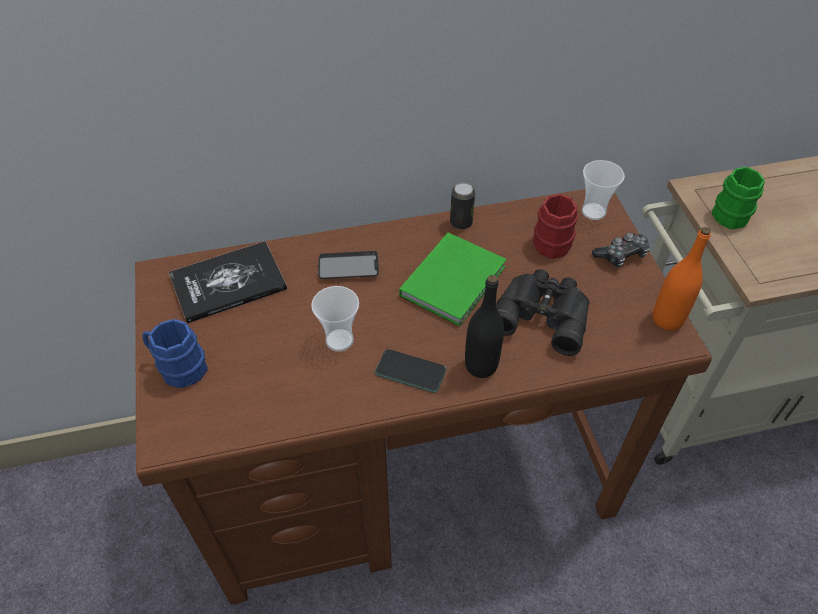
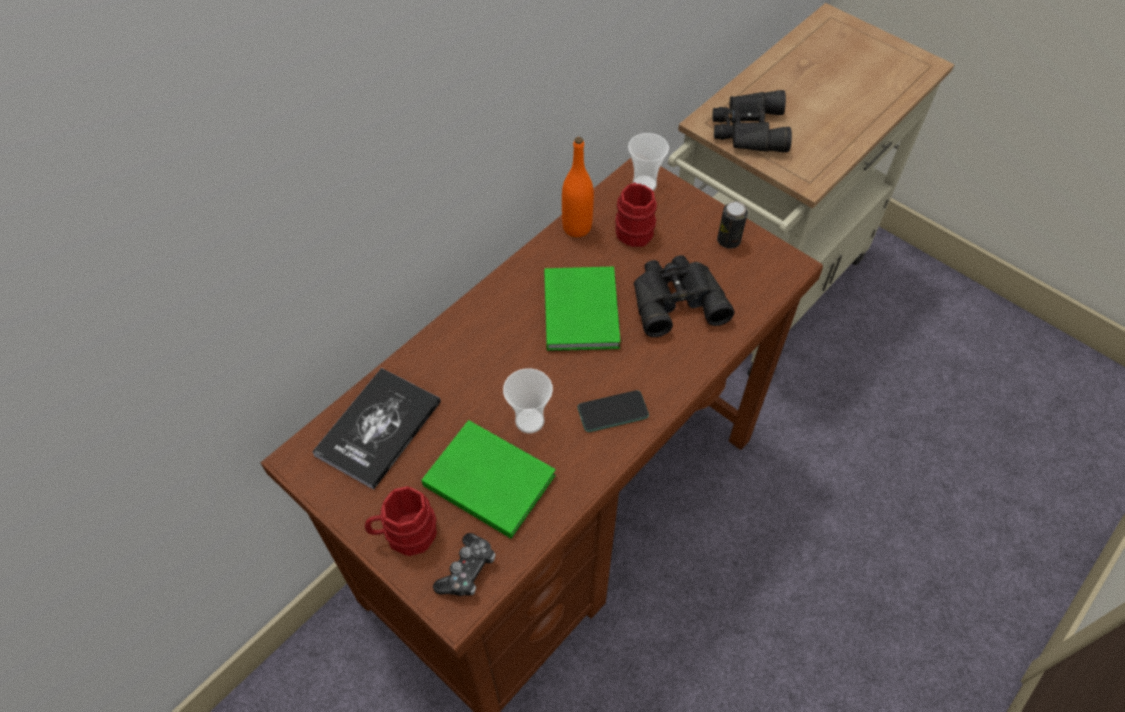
camera: 35 degrees left, 5 degrees up
(178, 367) = (405, 534): blue mug -> red mug
(271, 363) = (488, 477): none -> green book
(348, 266) = (478, 349): phone -> none
(461, 222) = (542, 252): can -> can (728, 241)
(481, 365) = (664, 372): black bottle -> none
(621, 255) = (696, 213): game controller -> game controller (467, 571)
(667, 319) = (770, 250): orange bottle -> orange bottle (577, 227)
(732, 212) = (748, 130): green mug -> black binoculars

